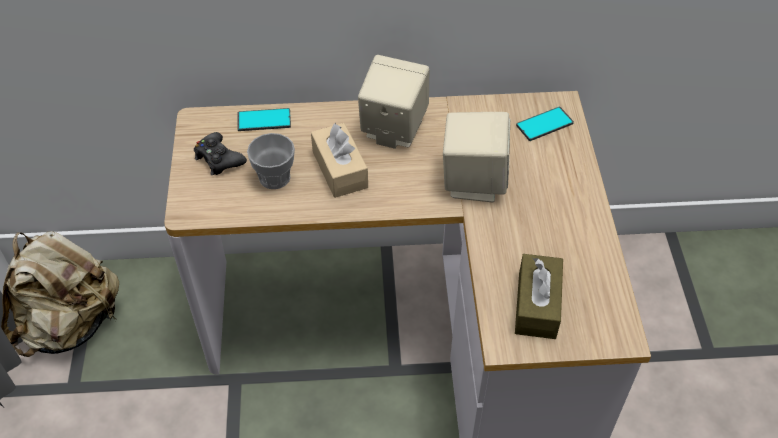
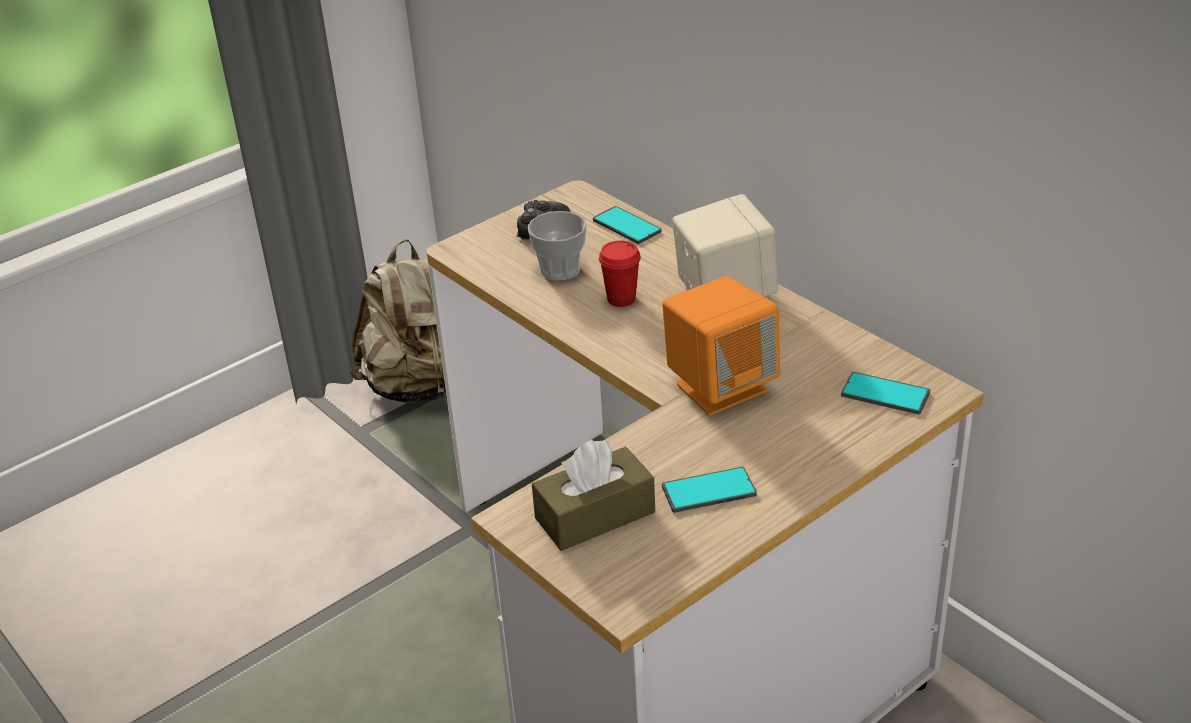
camera: 55 degrees right, 15 degrees down
(340, 169) = (621, 299): beige tissue box -> red cup
(473, 181) = (720, 387): beige speaker -> orange speaker
(560, 243) = (709, 491): none -> phone

